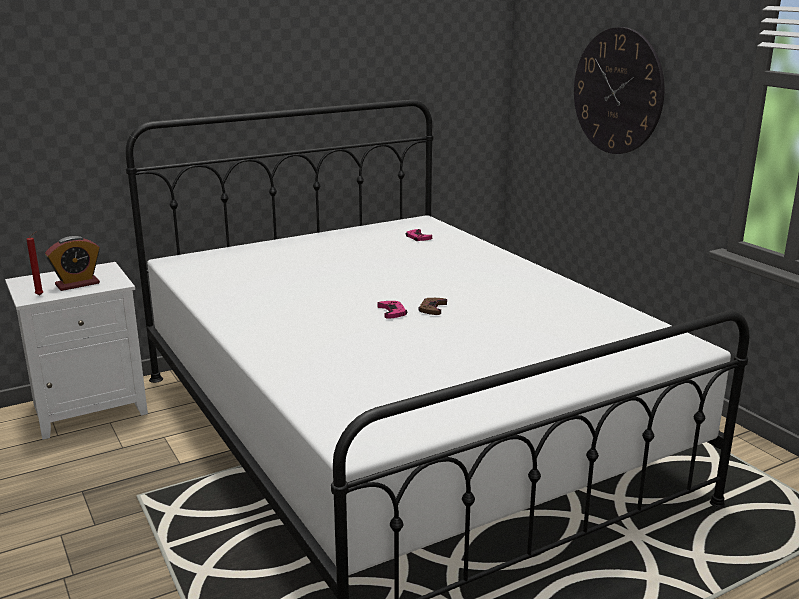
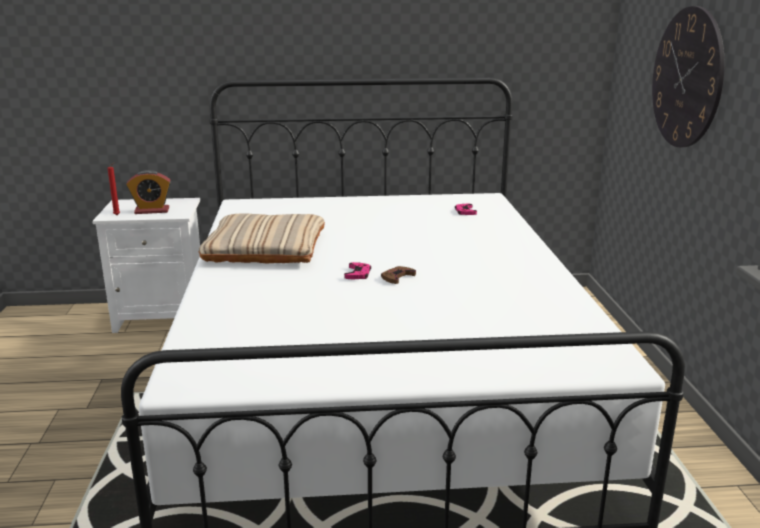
camera: 25 degrees right, 0 degrees up
(267, 303) = (265, 248): none -> beige pillow

